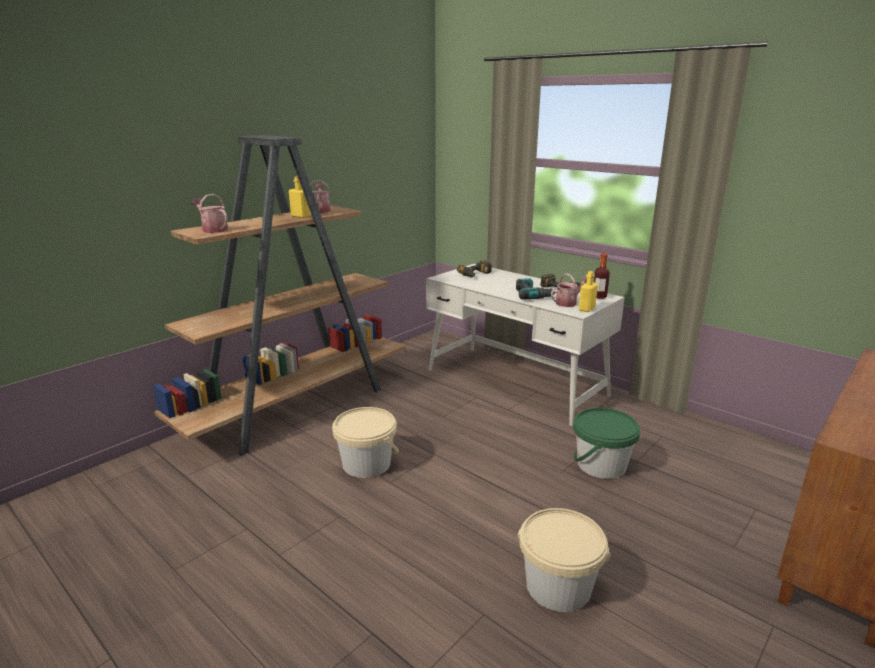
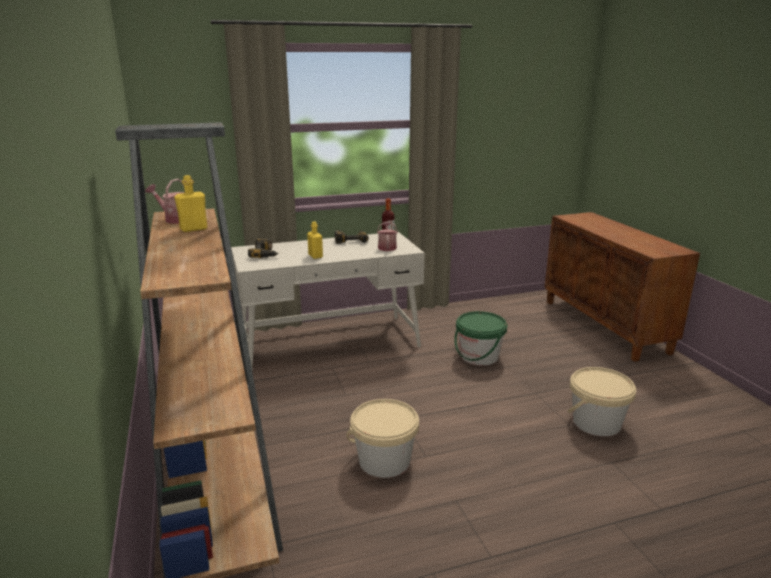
camera: 60 degrees left, 0 degrees up
(213, 229) = (186, 270): watering can -> none
(532, 295) = (353, 251): power drill -> none
(586, 309) = (407, 246): yellow bottle -> yellow bottle (315, 256)

